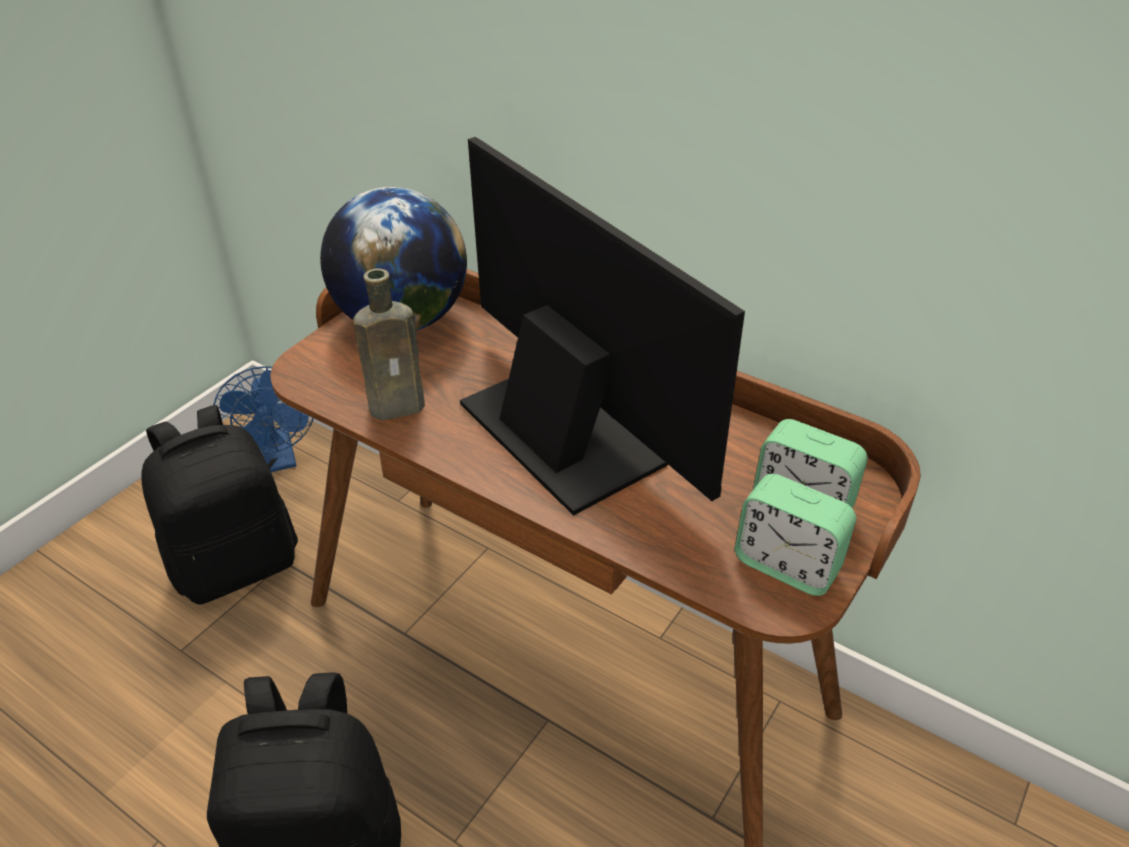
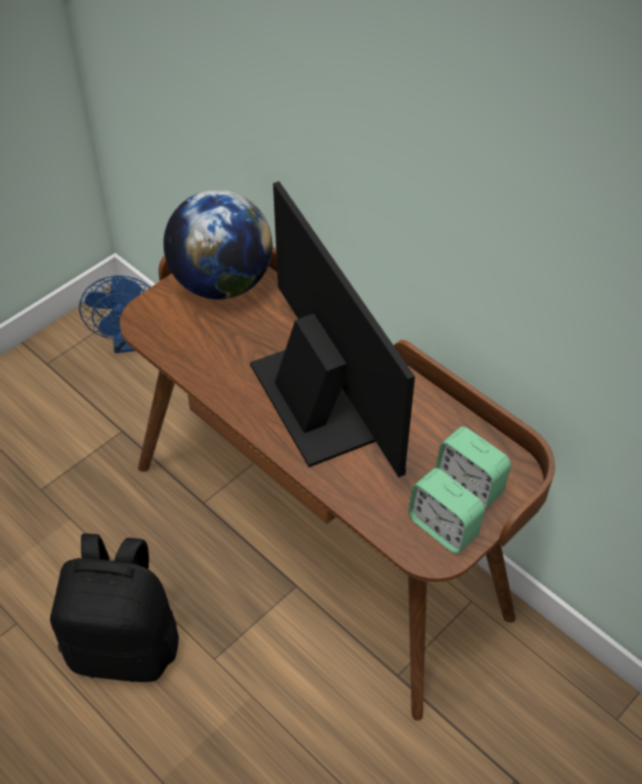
camera: 10 degrees right, 10 degrees up
(237, 563) = (87, 427): black backpack -> none
(401, 406) = (208, 360): brown bottle -> none

